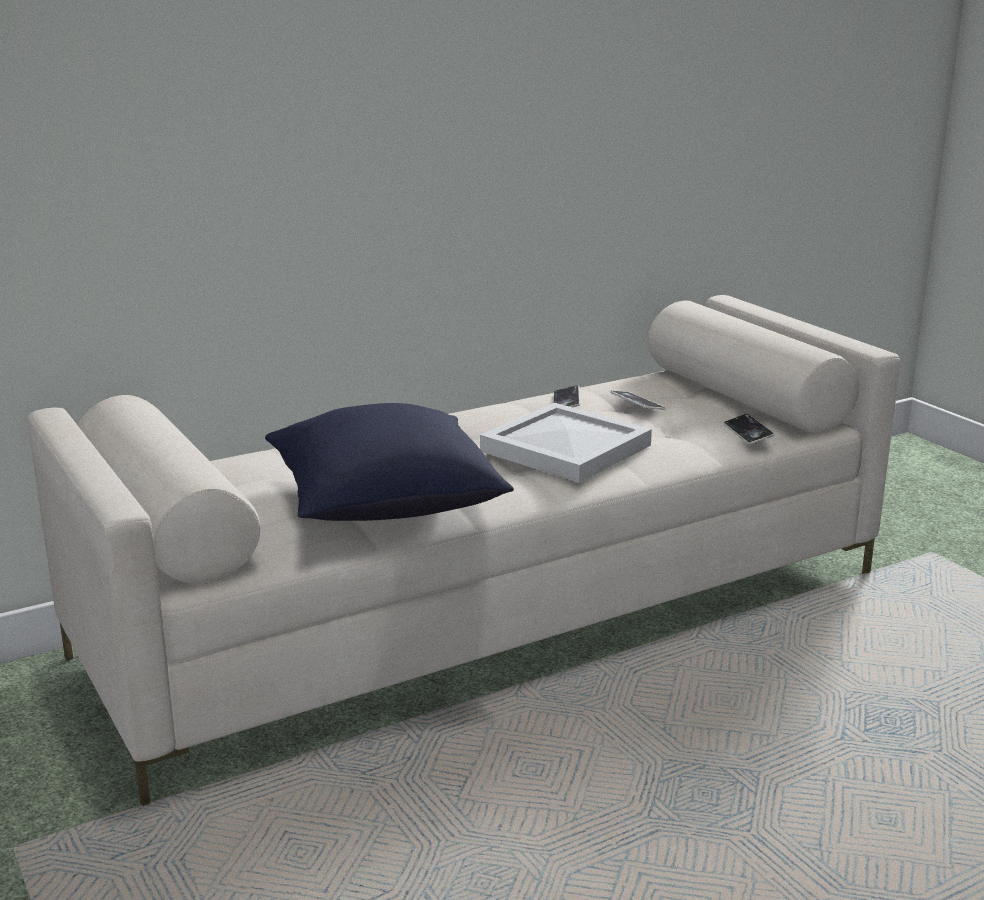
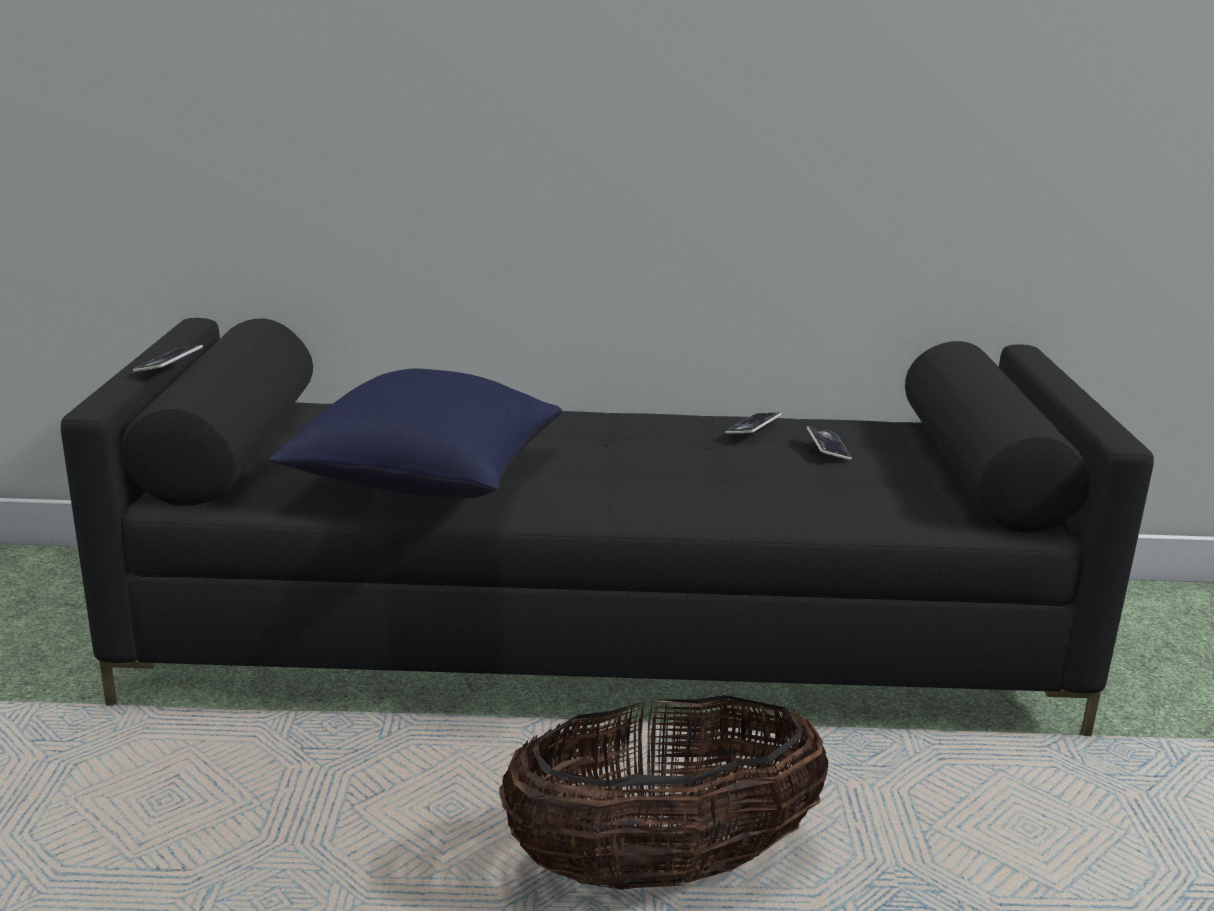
camera: 30 degrees right, 0 degrees up
(493, 611) = (604, 638): beige sofa -> black sofa
(565, 447) = (679, 470): white tray -> none
(714, 749) = (662, 867): none -> basket
(748, 433) = (912, 507): phone -> phone (169, 363)

